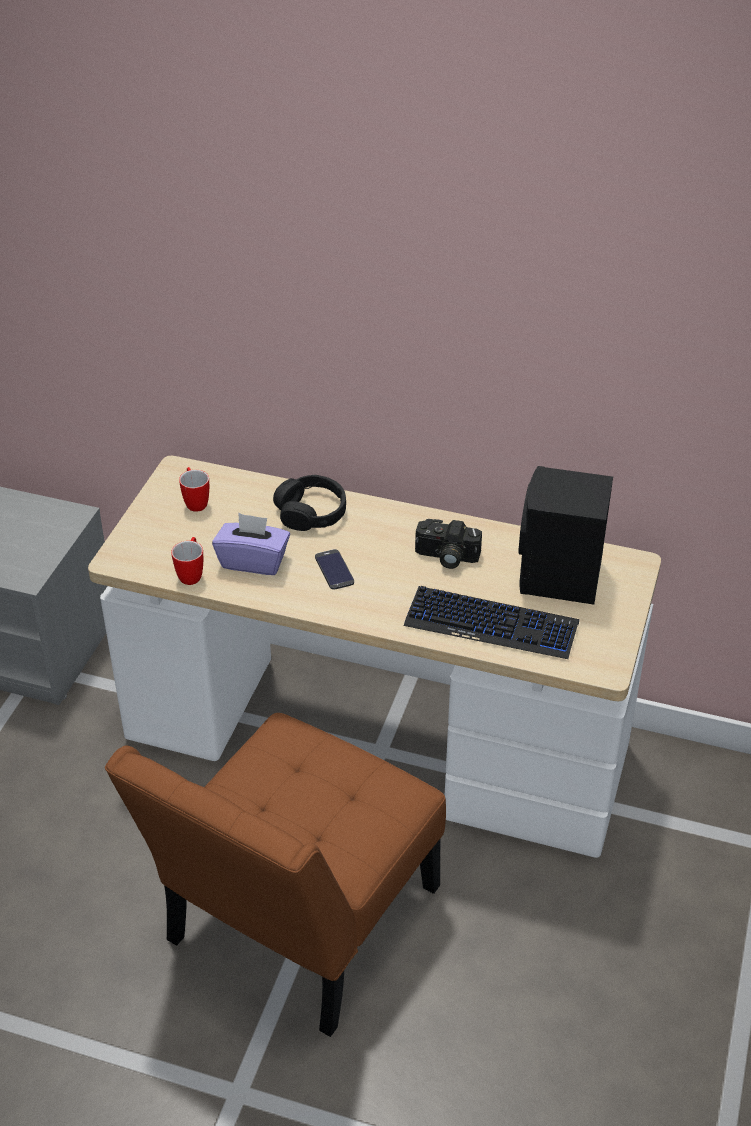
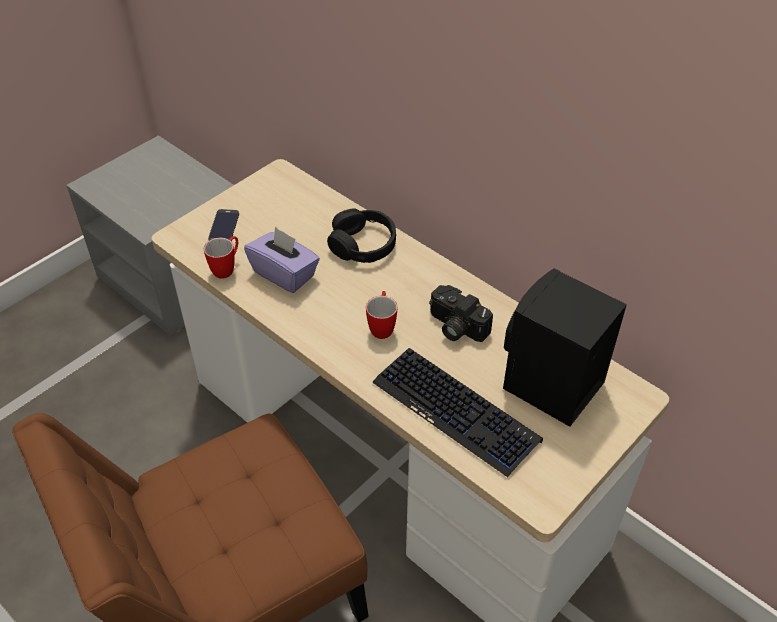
camera: 25 degrees right, 5 degrees up
(195, 502) = (274, 205): mug -> mug (382, 327)
(334, 570) = (347, 305): phone -> phone (224, 226)

